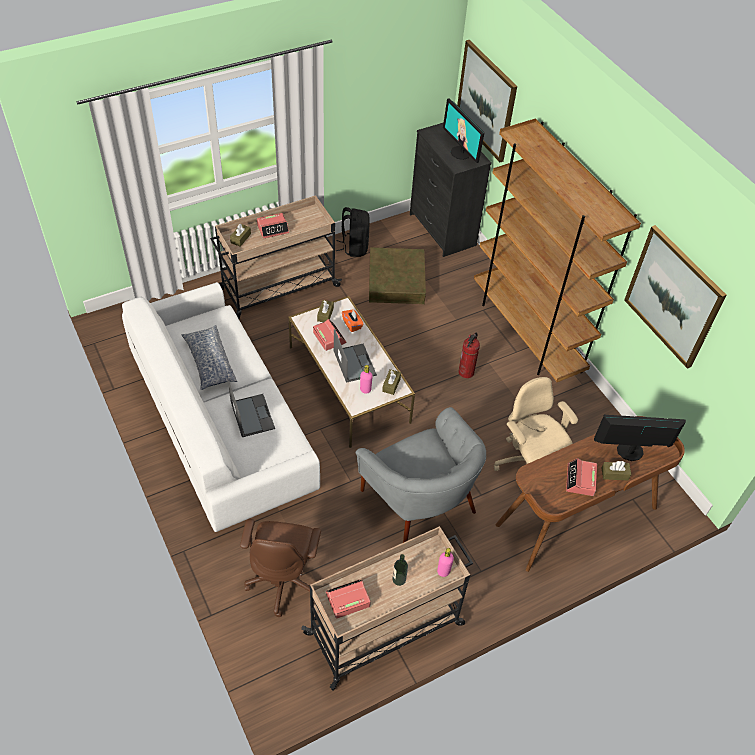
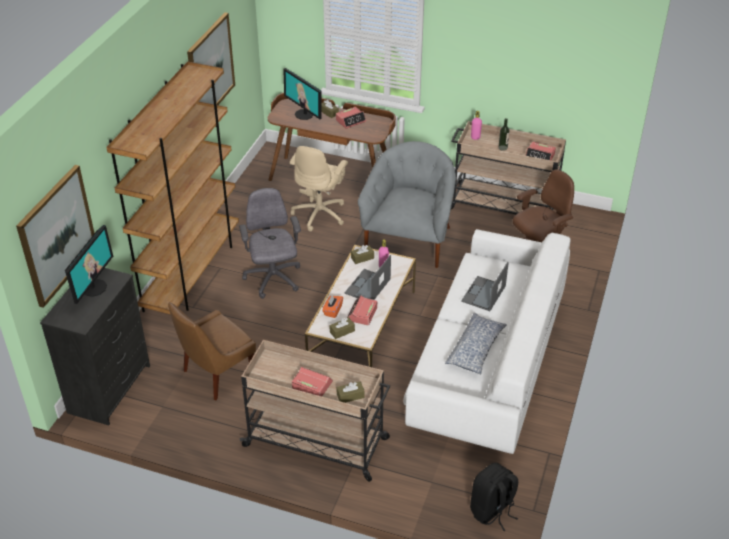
camera: 130 degrees left, 10 degrees down
(354, 247) = (202, 431): black backpack -> black backpack (492, 511)
(396, 281) = (216, 375): brown storage box -> brown chair
(466, 372) = (273, 279): fire extinguisher -> grey office chair

